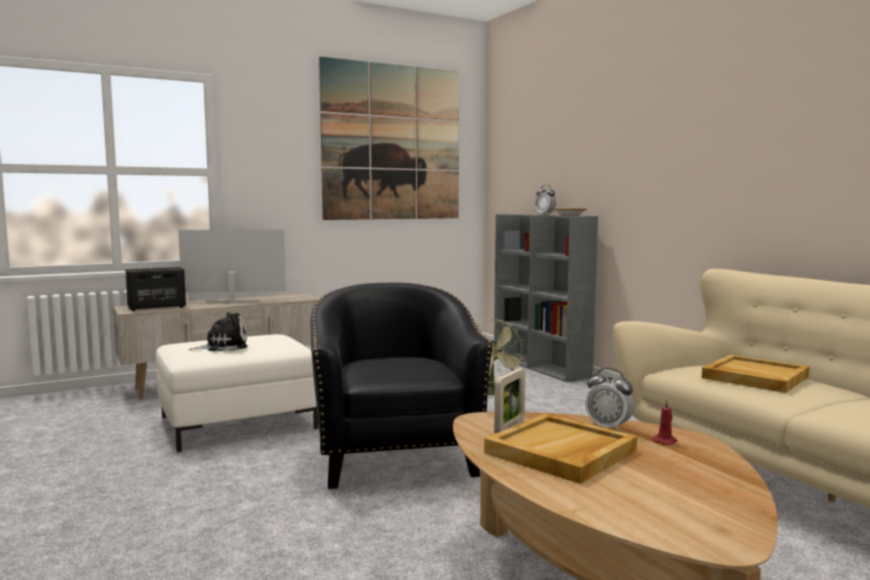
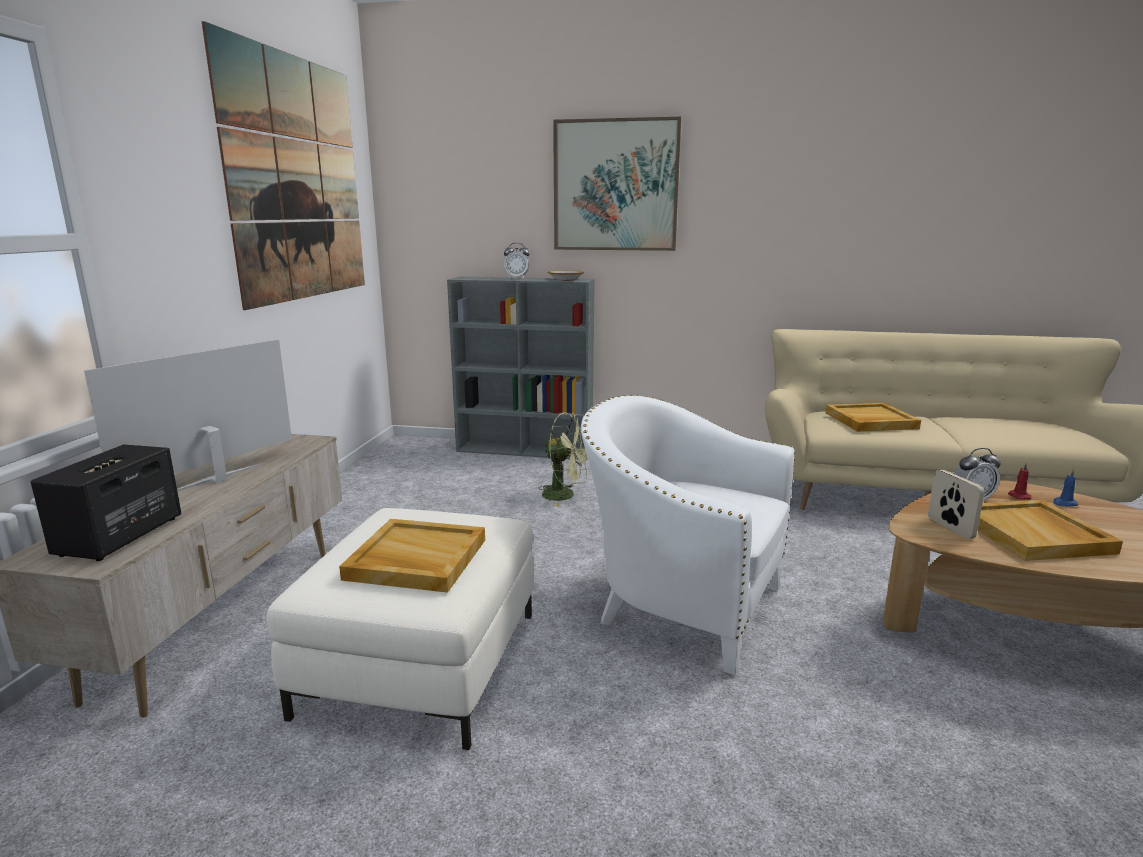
camera: 50 degrees left, 10 degrees up
(223, 346) = (415, 559): plush toy -> beige tray
(395, 457) = (680, 605): black armchair -> white armchair
(617, 132) = (615, 186): none -> picture
(691, 458) = (1064, 503): none -> blue candle

